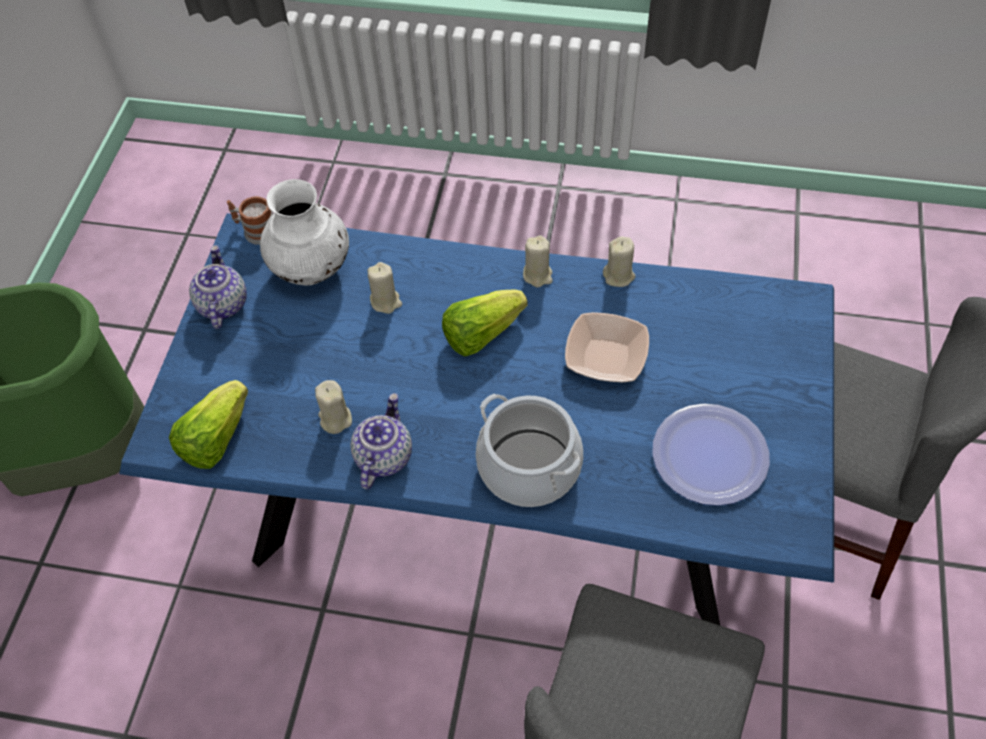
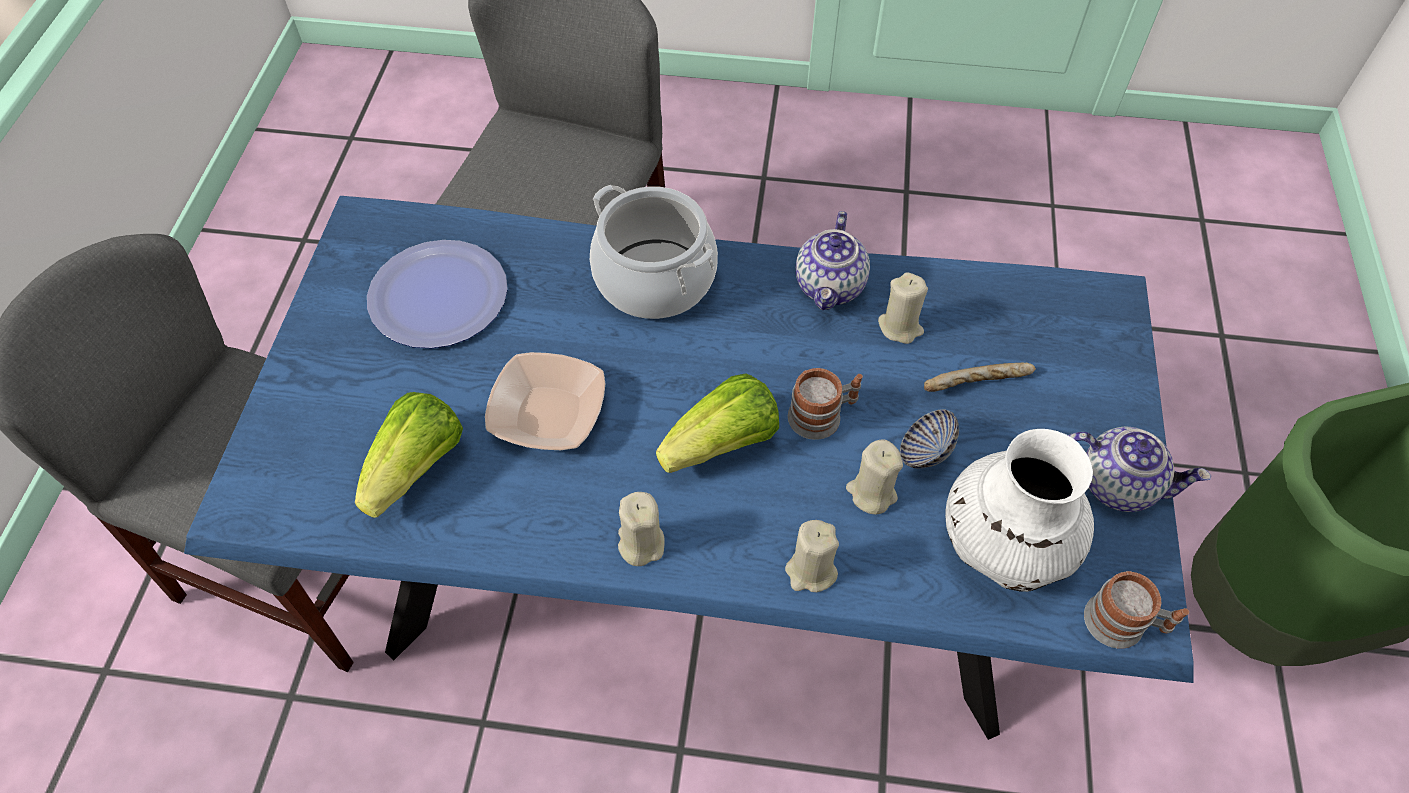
camera: 175 degrees right, 0 degrees up
(215, 438) = (1042, 302): lettuce -> lettuce (417, 468)
(222, 304) = (1118, 484): teapot -> teapot turned 60 degrees counterclockwise
(291, 372) = (977, 385): none -> bread
(343, 326) = (925, 453): none -> bowl
(409, 352) = (822, 415): none -> mug
(619, 276) = (513, 544): beige candle -> beige candle (810, 571)

